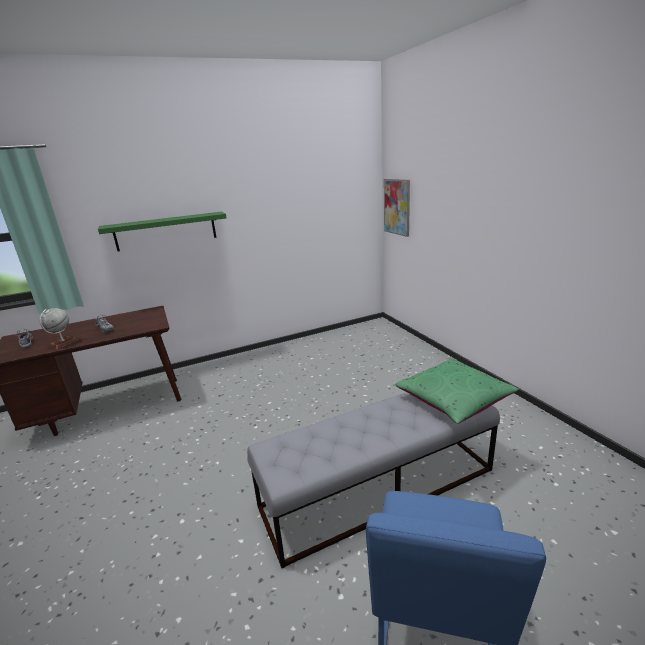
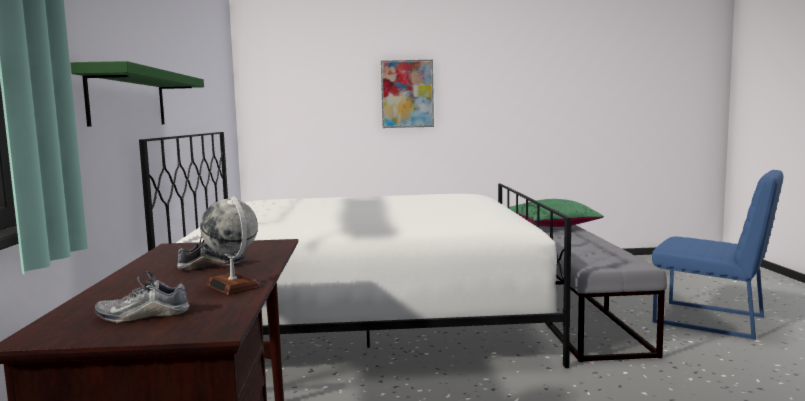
camera: 70 degrees left, 15 degrees down
(300, 389) = (366, 324): none -> white bed
(397, 207) = (274, 108): picture -> picture (407, 94)

